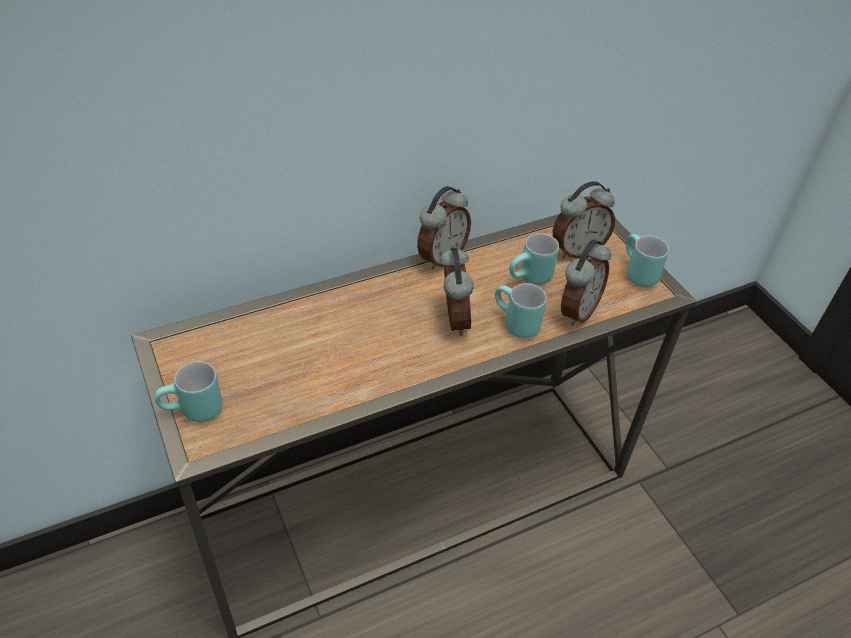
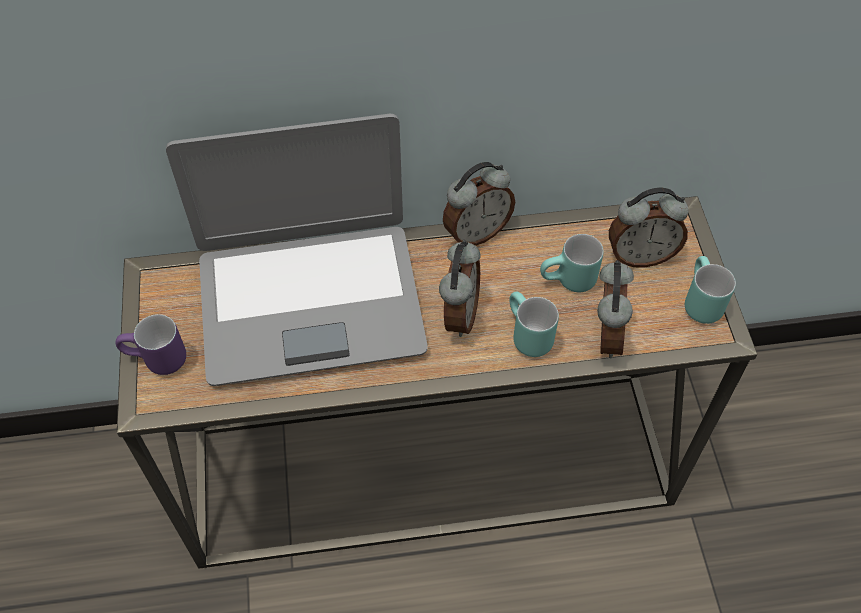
camera: 20 degrees right, 10 degrees up
(193, 412) = (156, 362): turquoise mug -> purple mug
(320, 335) = (310, 301): none -> laptop
(577, 311) = (604, 336): alarm clock -> alarm clock turned 45 degrees counterclockwise

